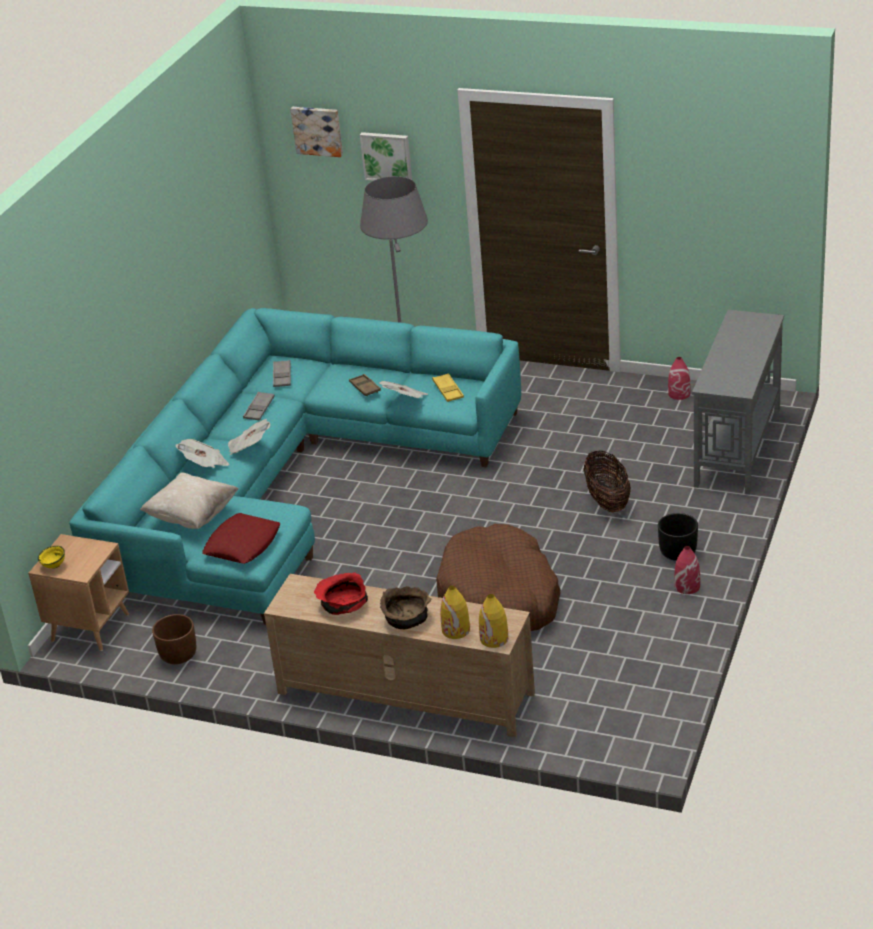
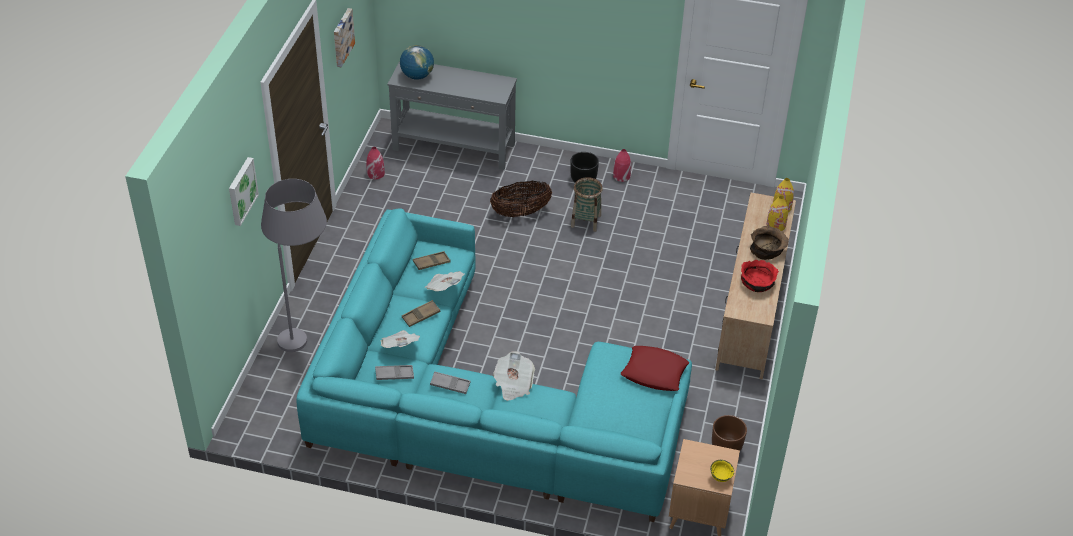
camera: 100 degrees left, 10 degrees up
(192, 516) = (620, 409): beige pillow -> none
(205, 465) = (540, 412): newspaper -> newspaper (400, 346)
(318, 130) = (209, 221): picture -> picture (342, 37)
(448, 390) = (431, 263): yellow tray -> brown tray
(500, 598) = (640, 266): brown dog bed -> none
(590, 554) = (586, 221): none -> basket
(746, 328) = (417, 76): none -> globe

